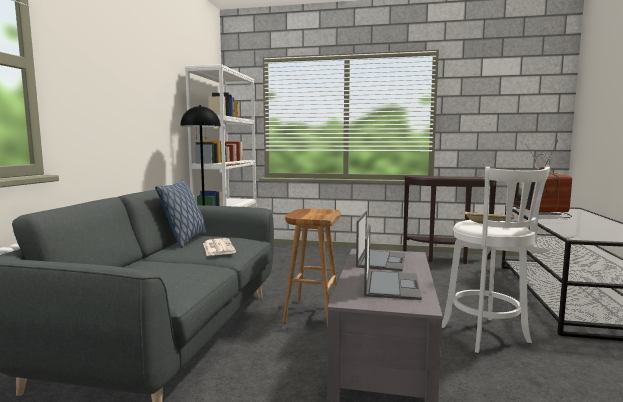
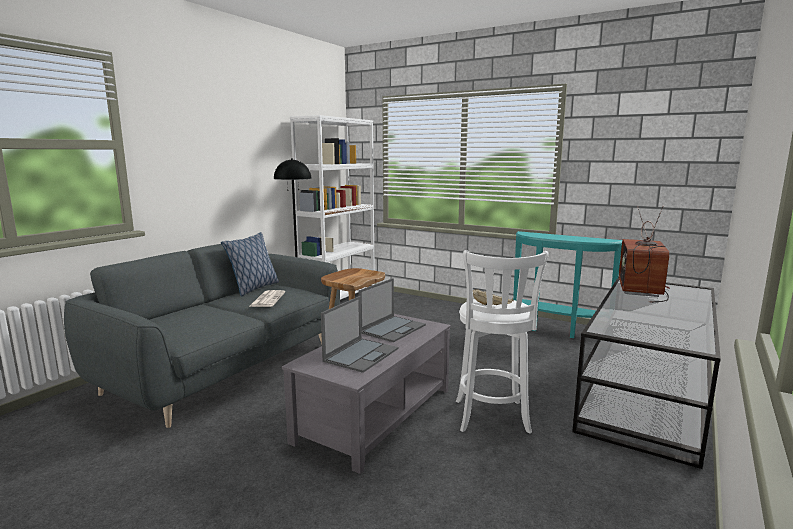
camera: 20 degrees right, 5 degrees up
(447, 259) = (557, 330): brown console table -> turquoise console table

